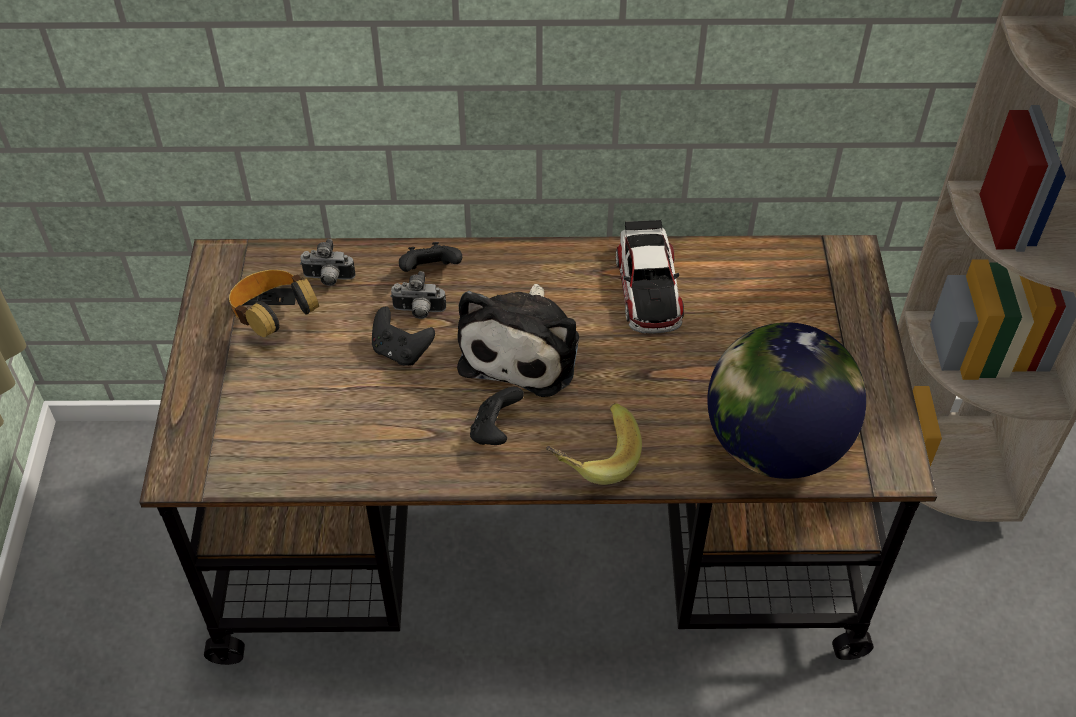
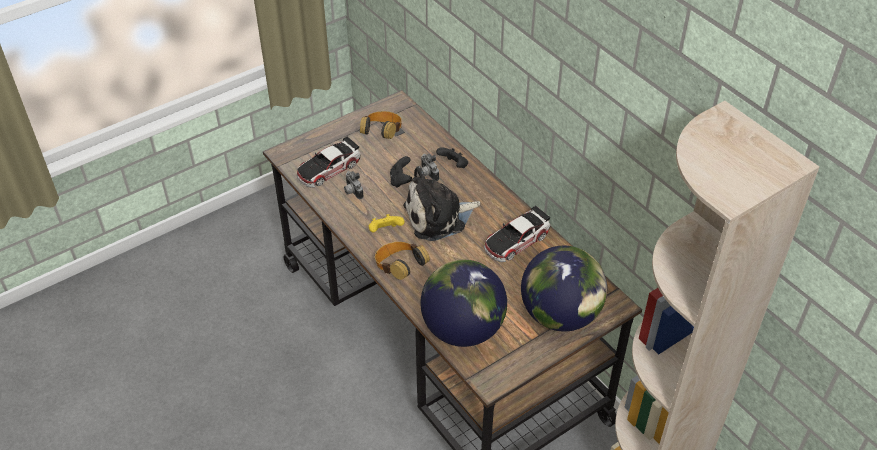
camera: 55 degrees right, 5 degrees down
(280, 429) = (328, 168): none -> toy car
(328, 279) = (418, 138): camera -> camera (352, 192)
(495, 430) = (385, 231): black game controller -> yellow game controller
(592, 456) = (399, 269): banana -> headphones
(827, 321) = (560, 315): none -> globe

